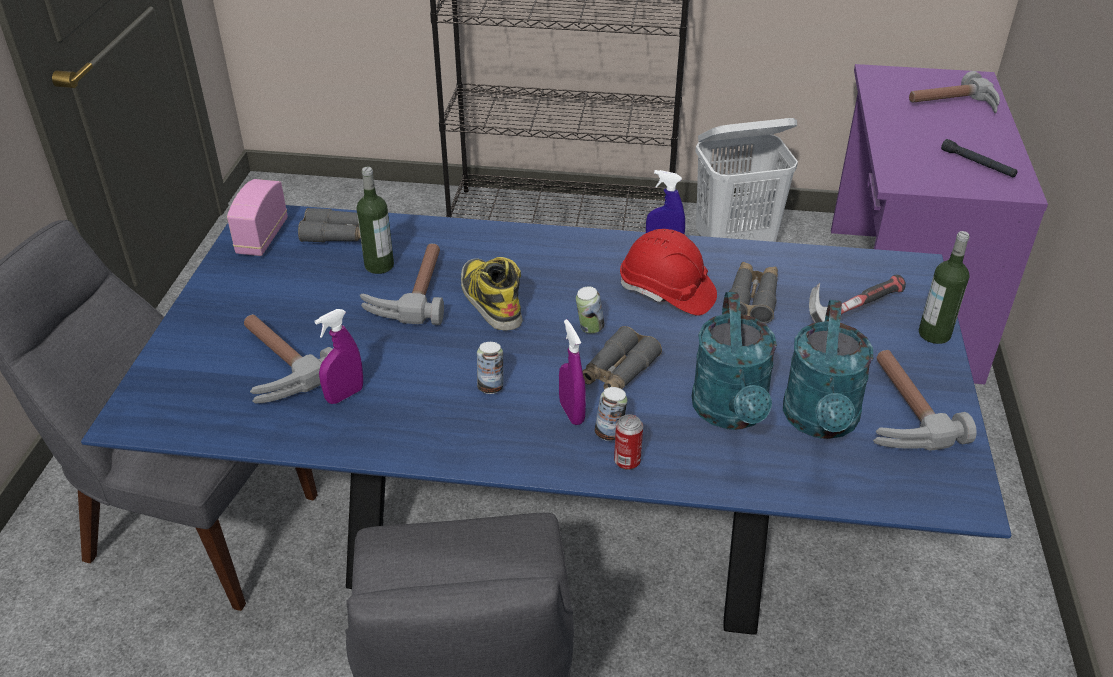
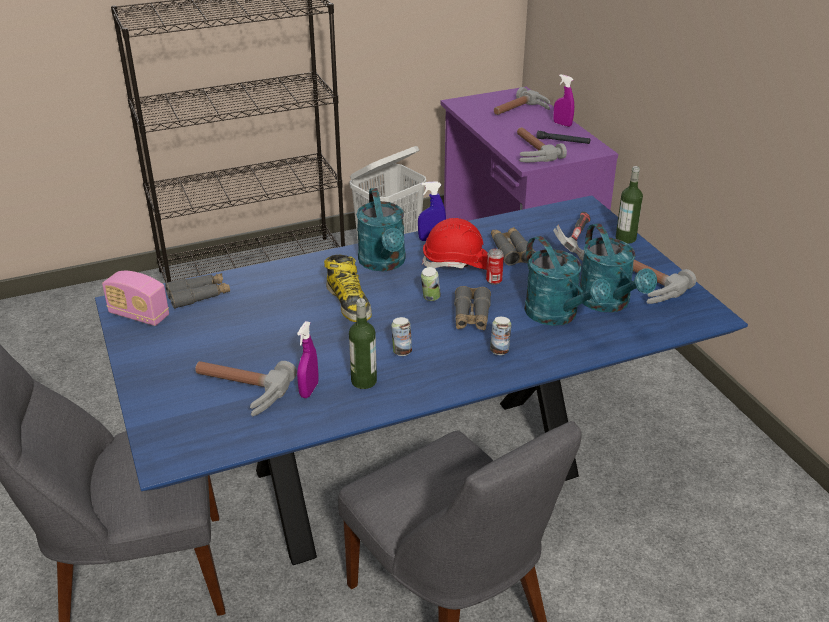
camera: 30 degrees left, 5 degrees down
(262, 237) = (139, 315): radio -> radio turned 45 degrees counterclockwise
(379, 265) = (249, 306): bottle -> bottle (364, 381)
(410, 291) = (289, 315): hammer -> hammer (529, 151)
(490, 300) = (349, 302): boot -> boot turned 150 degrees counterclockwise
(571, 413) = (466, 348): purple spray bottle -> purple spray bottle (562, 124)
(576, 263) = (384, 263): none -> turquoise watering can
(627, 461) = (524, 362): can -> can (494, 280)

